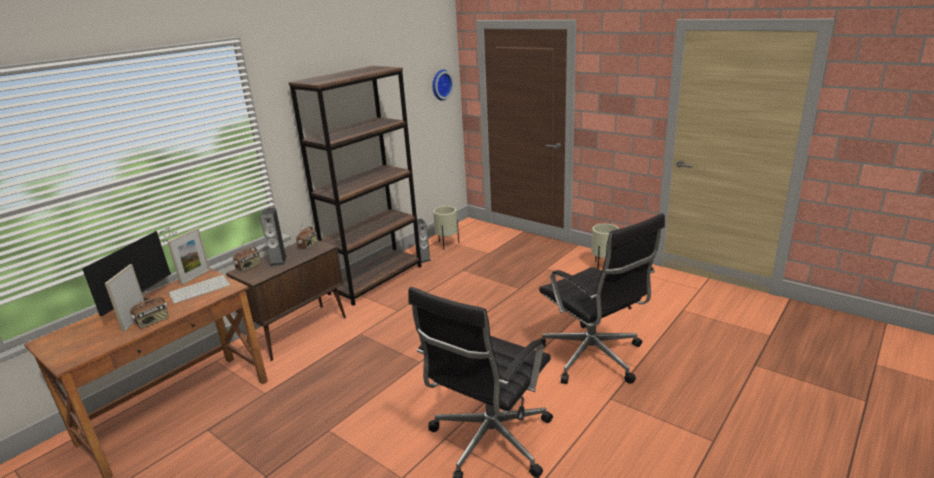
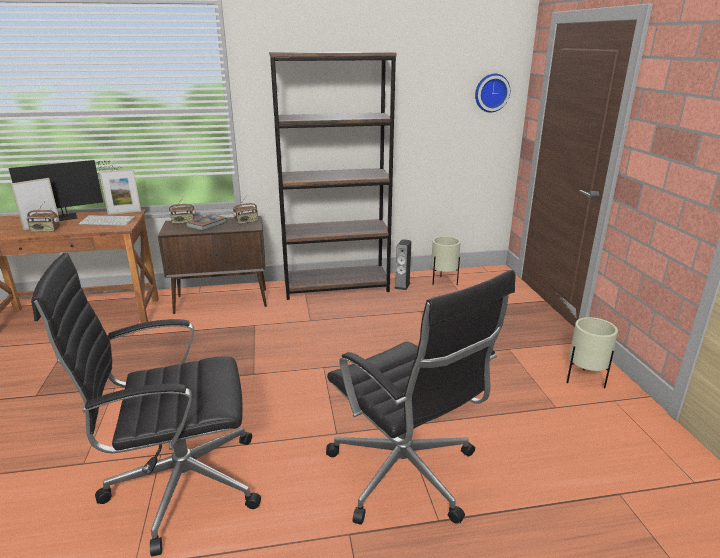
camera: 40 degrees right, 0 degrees up
(278, 260) = (207, 225): speaker -> book
(593, 358) = (405, 475): black office chair -> black office chair turned 45 degrees counterclockwise

